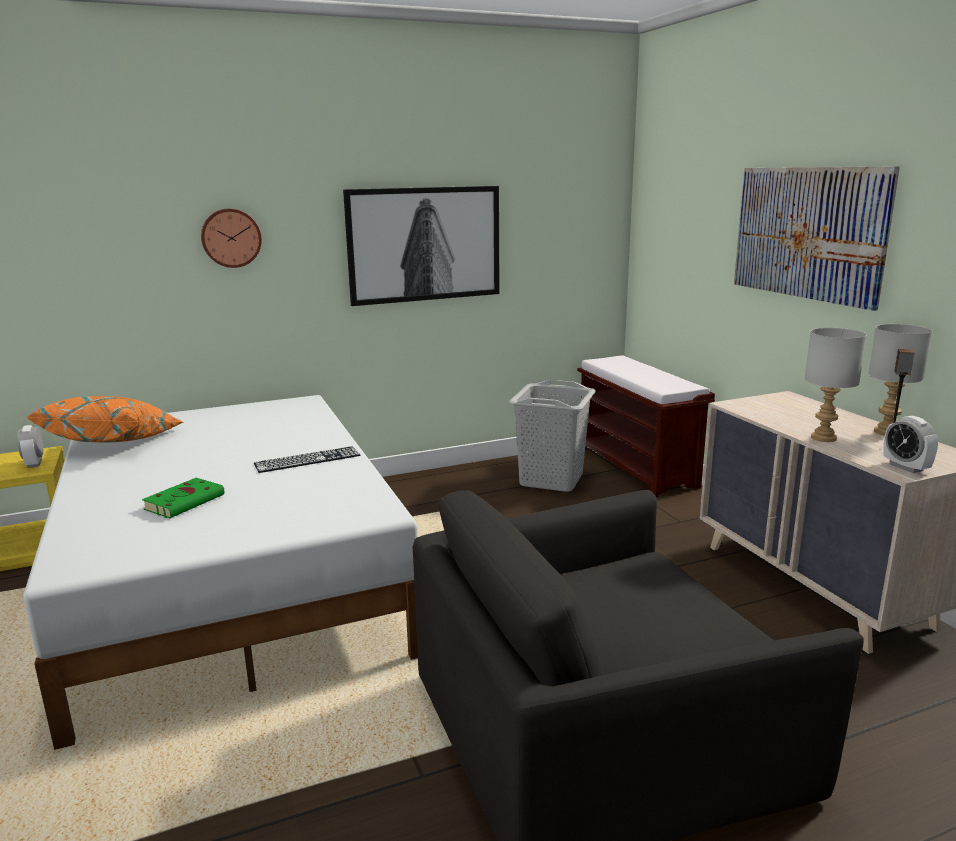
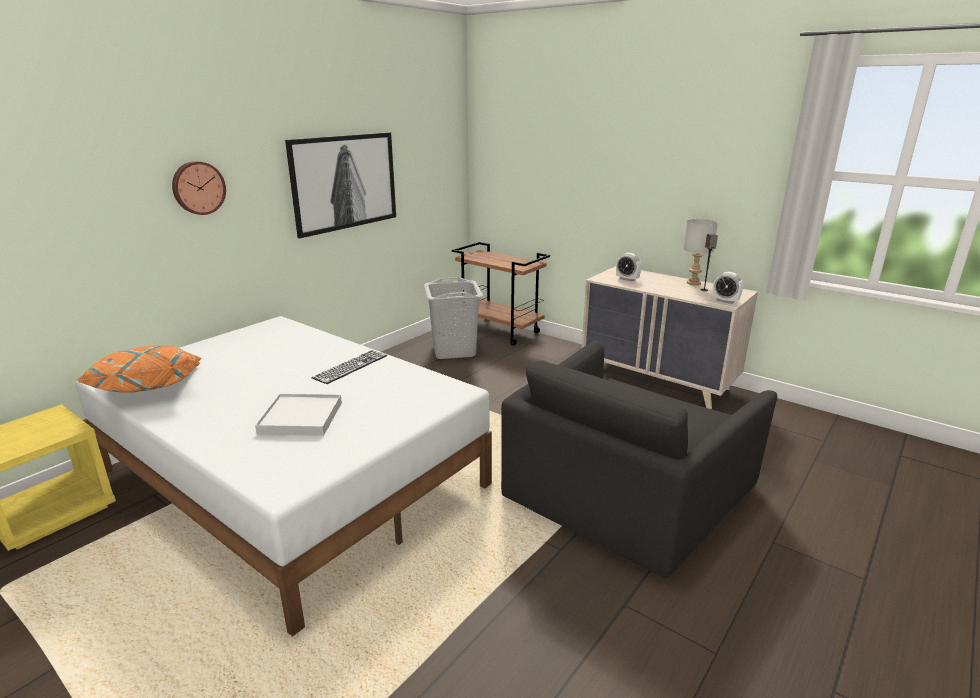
camera: 30 degrees left, 5 degrees up
(34, 463) = (58, 425): alarm clock -> alarm clock (627, 279)
(186, 501) = (301, 418): green book -> white tray
(637, 467) = (500, 331): brown bench -> brown cart
(808, 233) = (624, 164): picture -> none
(824, 438) = (670, 291): grey table lamp -> none

